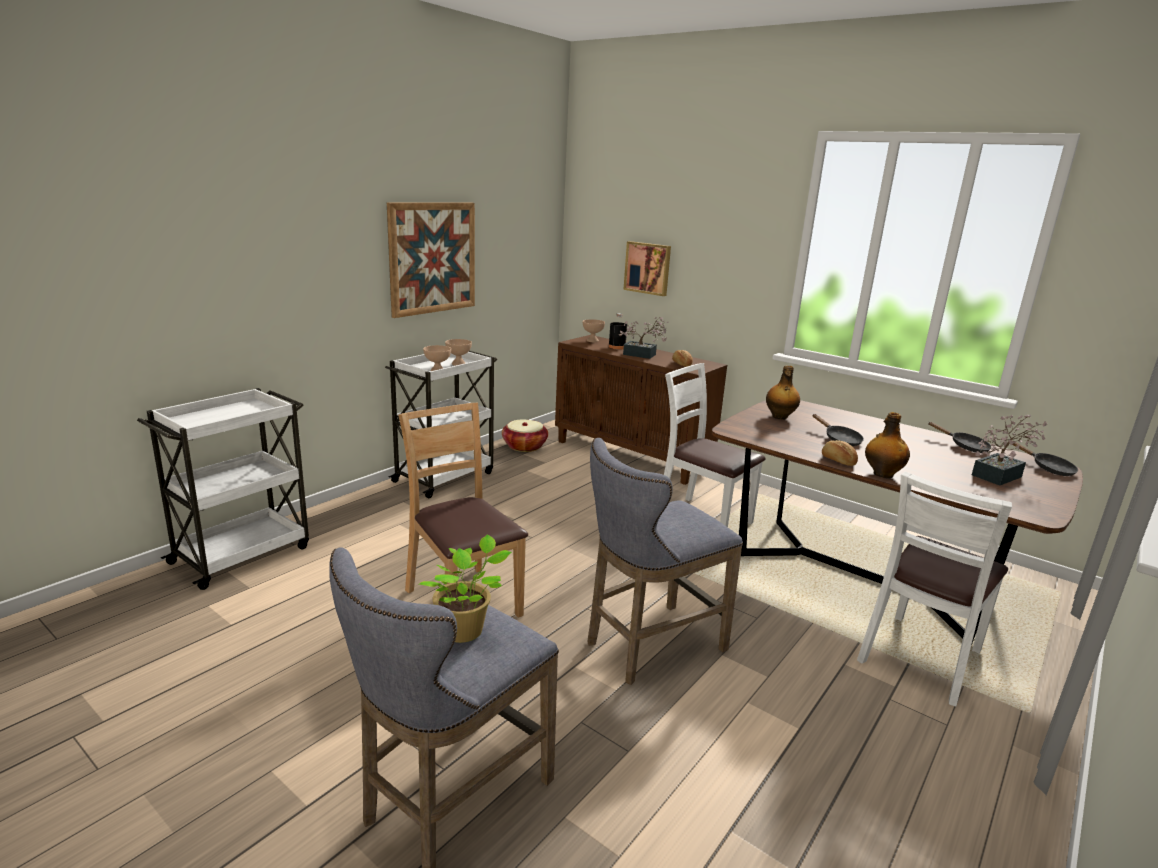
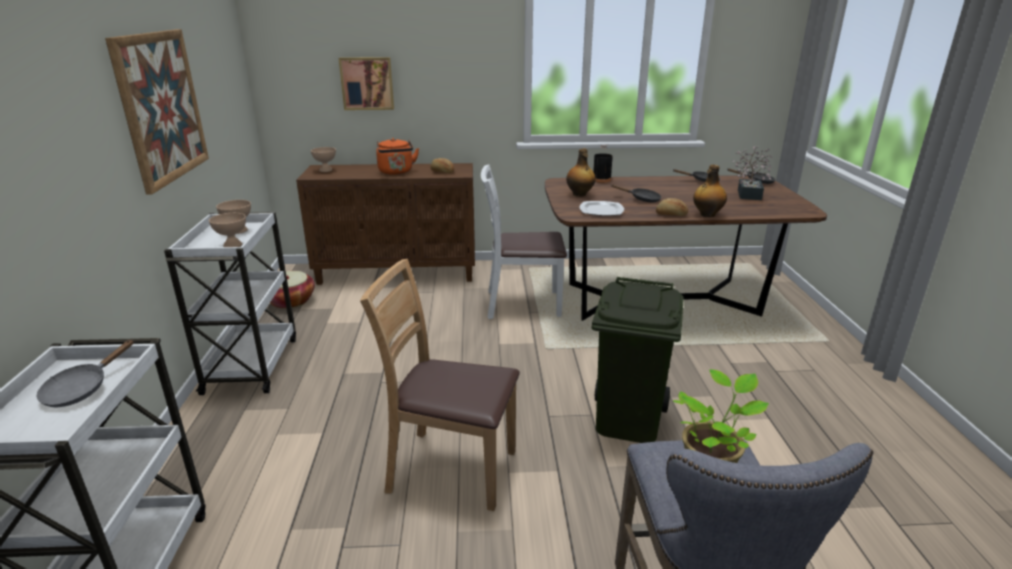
camera: 40 degrees left, 5 degrees up
(238, 415) = (81, 389): none -> grey frying pan
(617, 347) = (359, 170): black bottle -> black bottle (601, 180)
(643, 355) = (396, 172): potted plant -> orange kettle
(648, 646) = (626, 419): grey stool -> green trash can
(768, 435) = (601, 210): none -> plate
(920, 658) = (753, 337): white chair -> none

